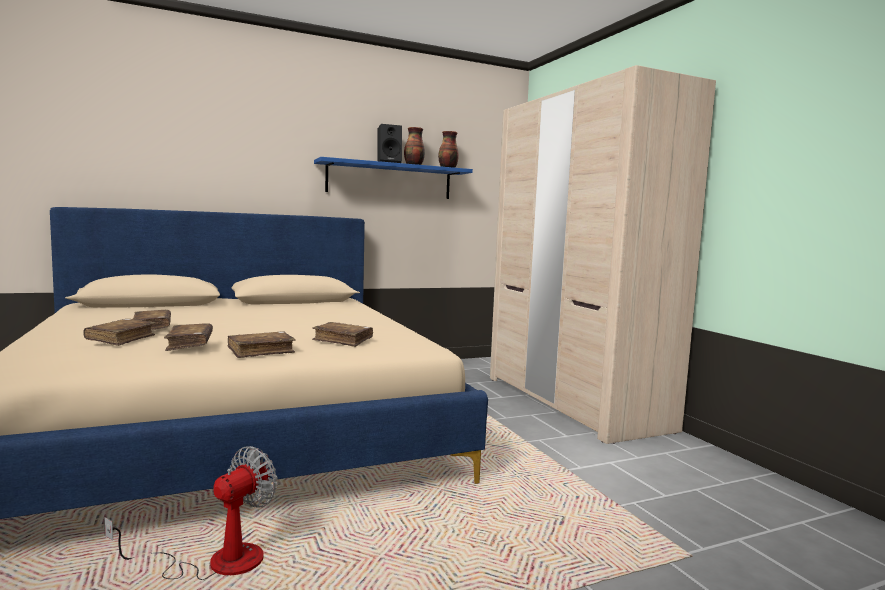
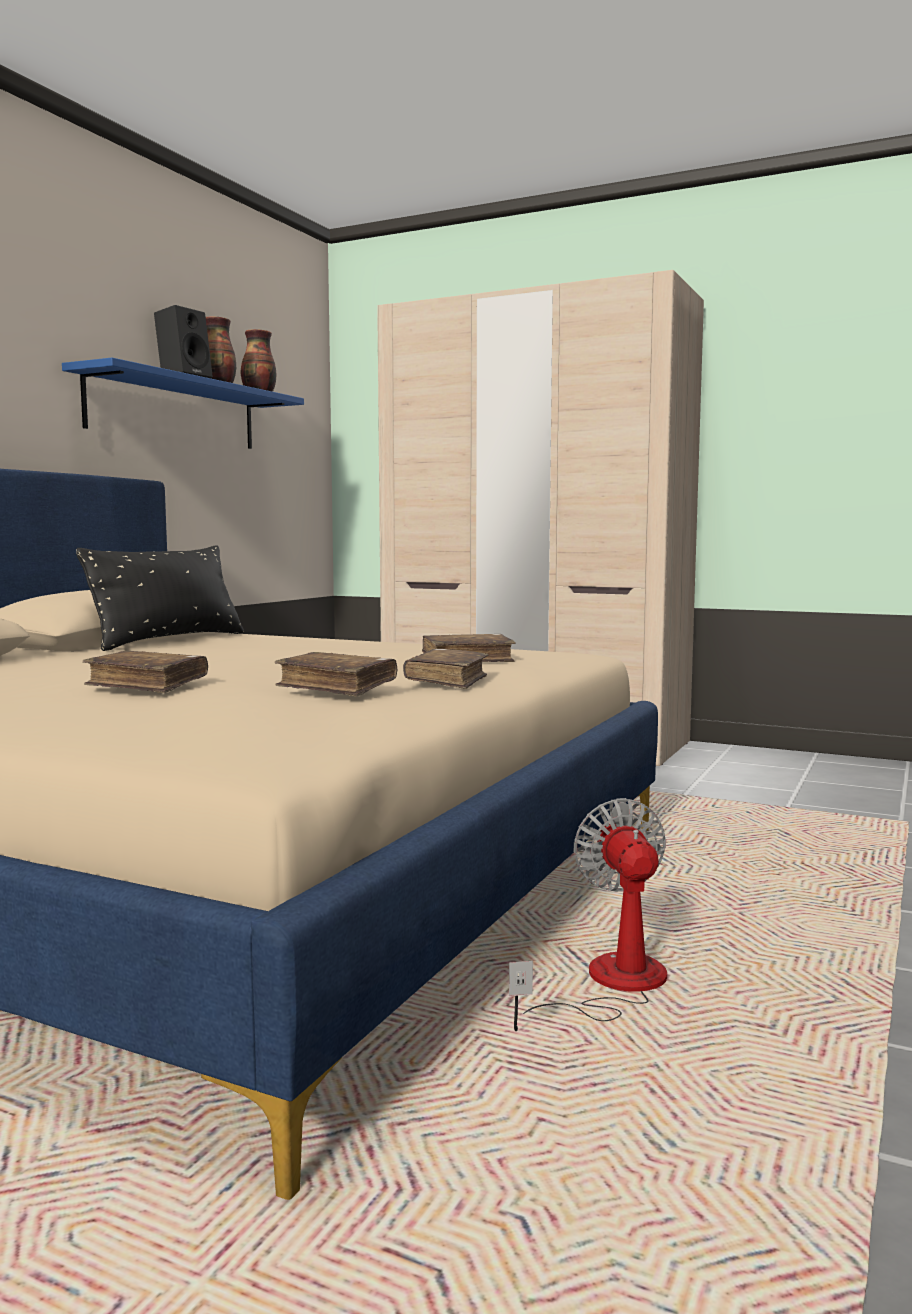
camera: 40 degrees left, 0 degrees up
(121, 339) = (215, 697): brown book -> none
(305, 305) = (169, 641): none -> black pillow

